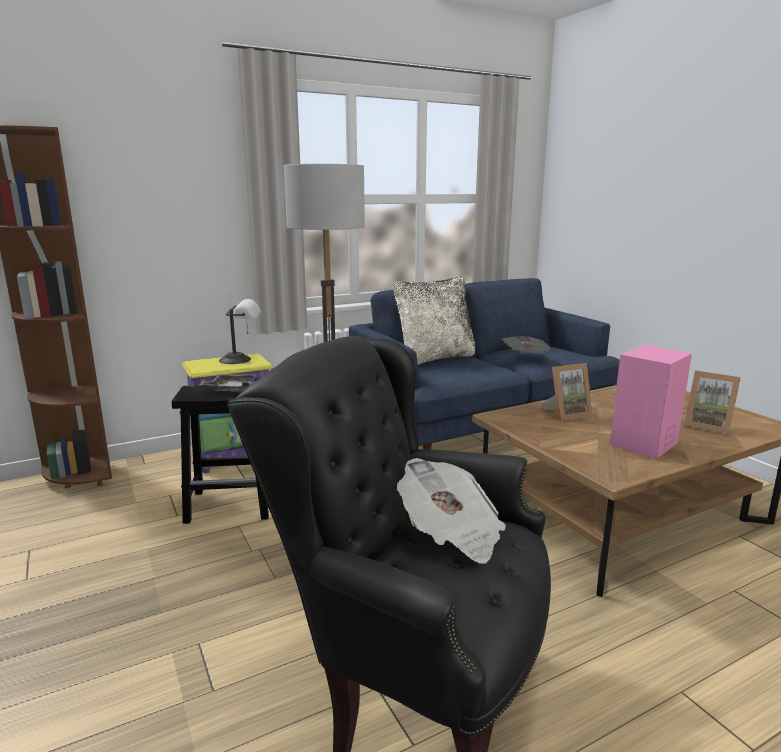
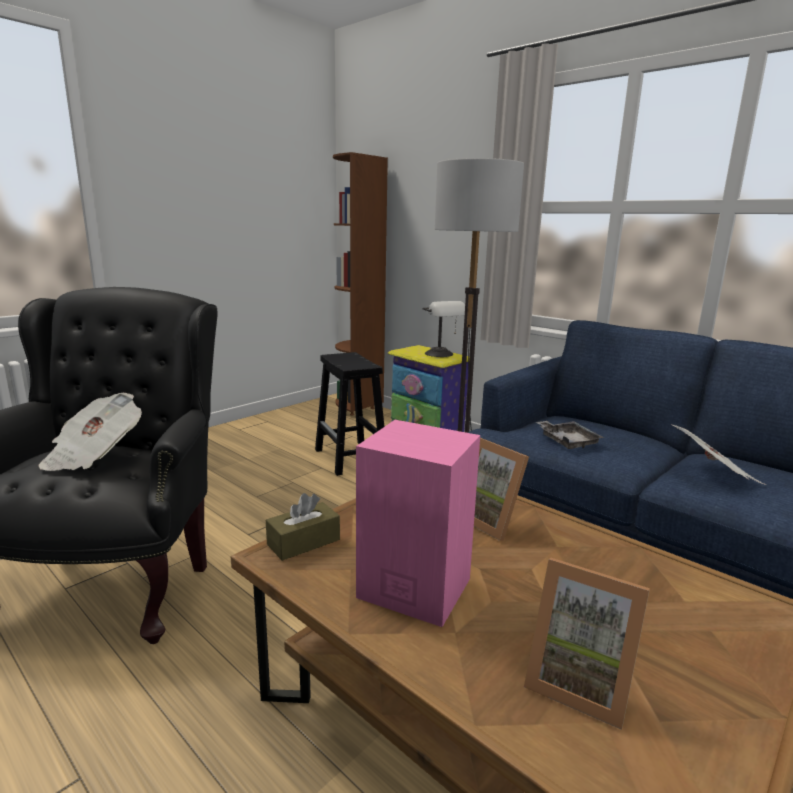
camera: 70 degrees right, 0 degrees up
(231, 389) = (356, 362): grey tray -> grey tray (567, 441)
(436, 360) = (602, 425): beige pillow -> none
(595, 466) = (303, 542): none -> brown tissue box
(708, 425) = (579, 682): picture frame -> picture frame turned 75 degrees counterclockwise

